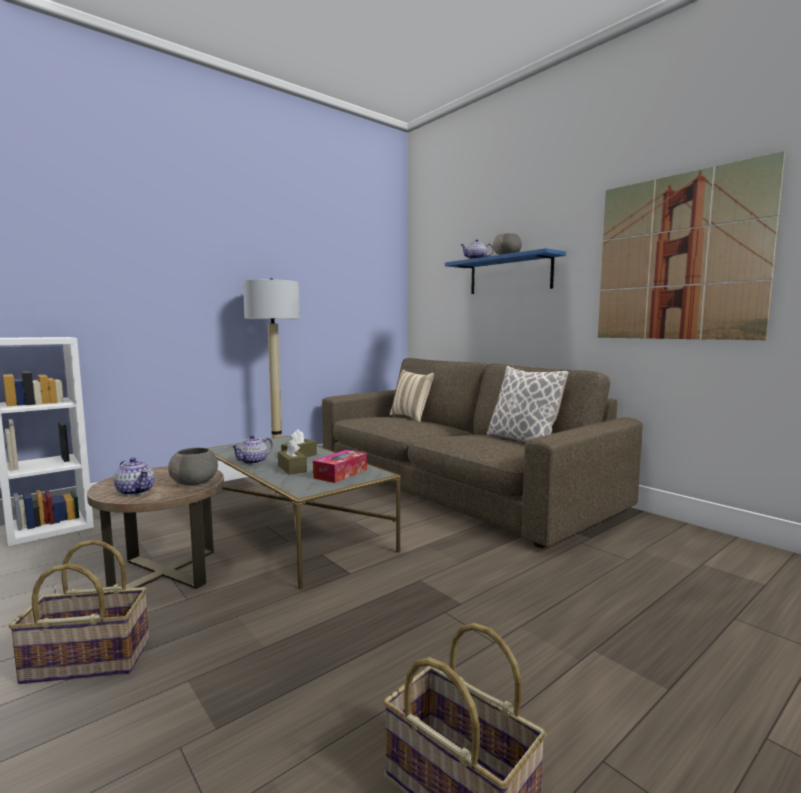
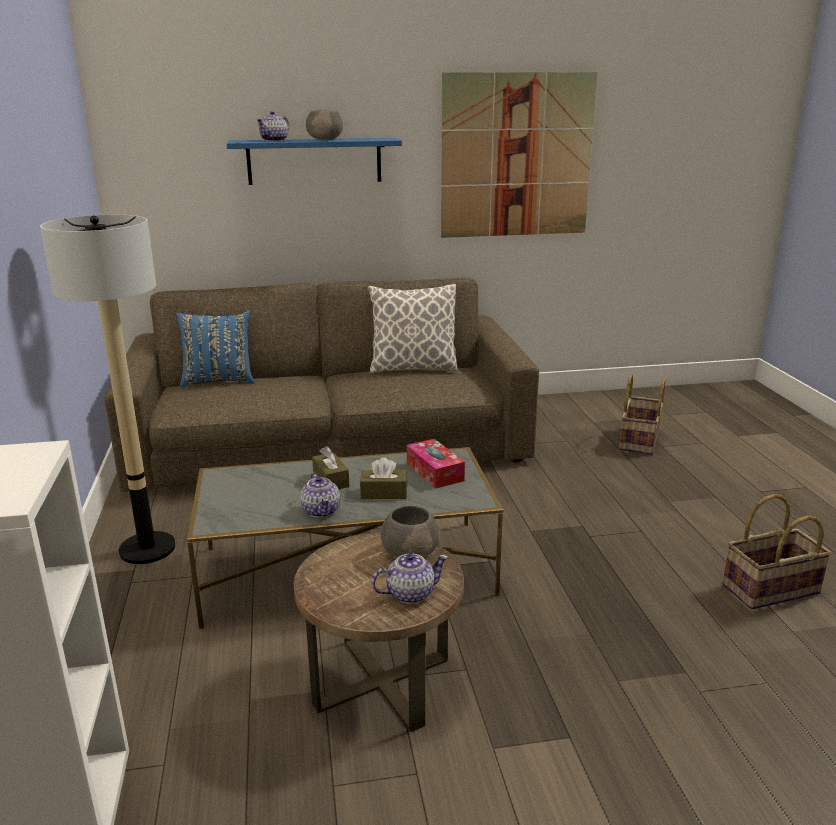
camera: 60 degrees left, 15 degrees up
(86, 662) = (555, 746): basket -> basket (640, 441)
(411, 417) = (219, 380): beige pillow -> blue pillow

